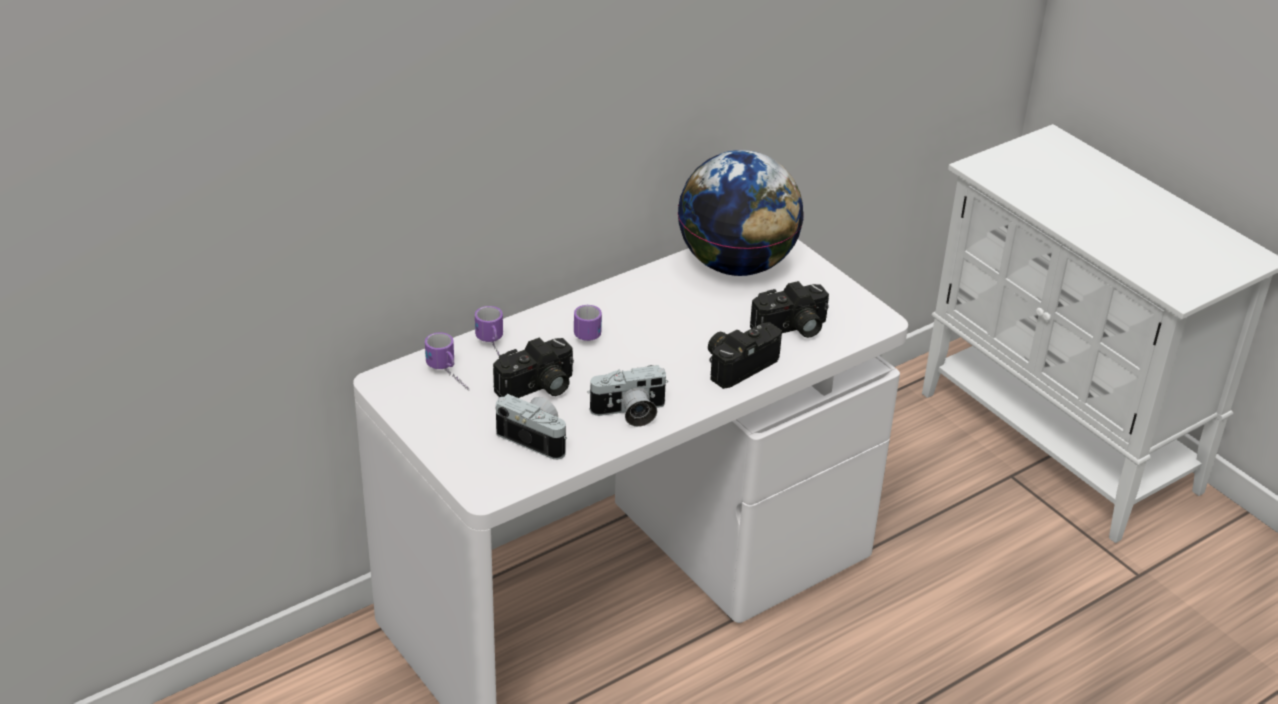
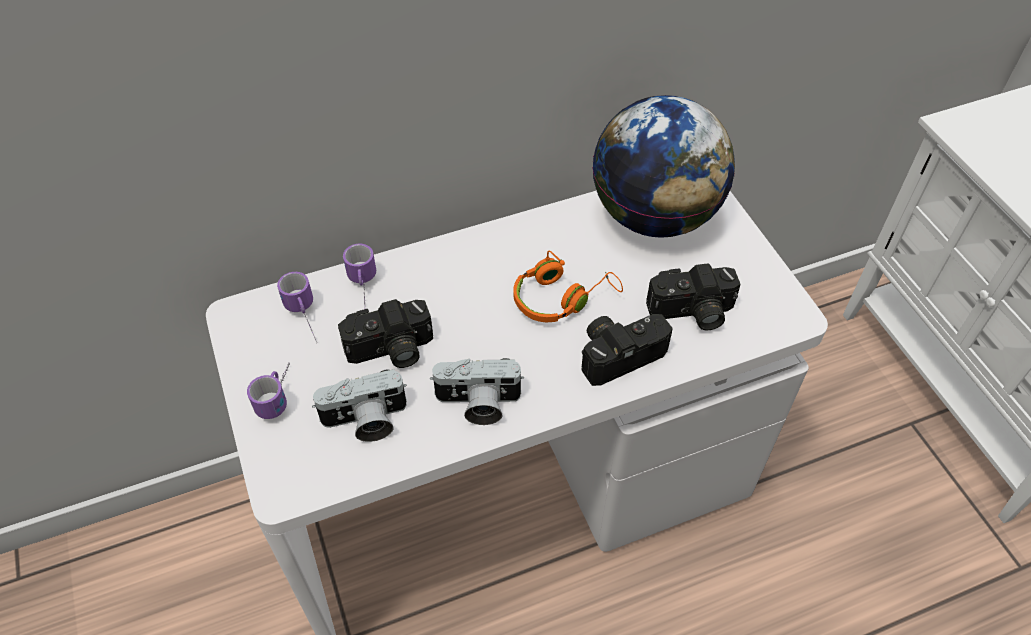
camera: 15 degrees right, 15 degrees up
(536, 437) = (365, 421): camera -> camera turned 120 degrees clockwise
(586, 330) = (468, 279): mug -> mug (279, 394)
(674, 332) = (561, 298): none -> orange headphones

